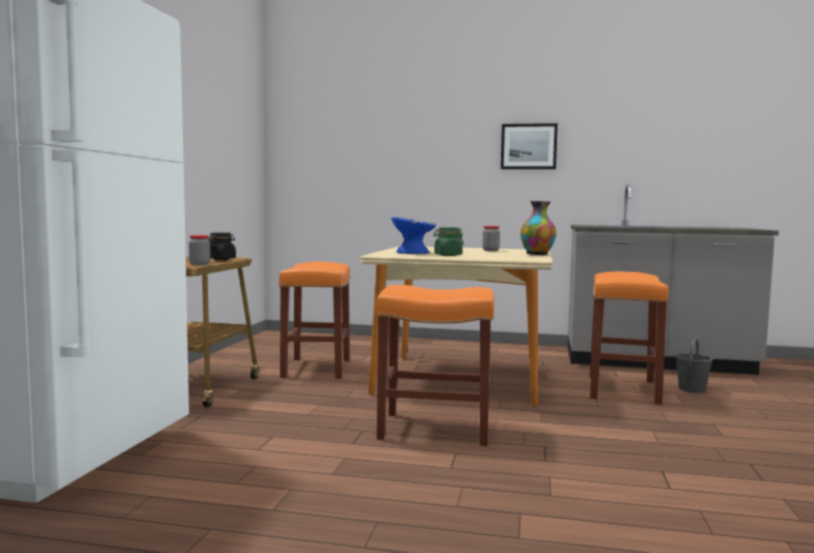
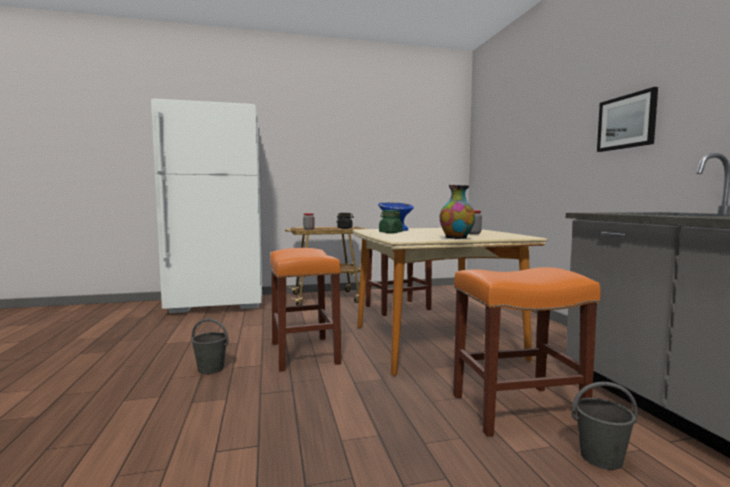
camera: 65 degrees right, 0 degrees up
(444, 479) = (211, 369): none -> grey bucket

